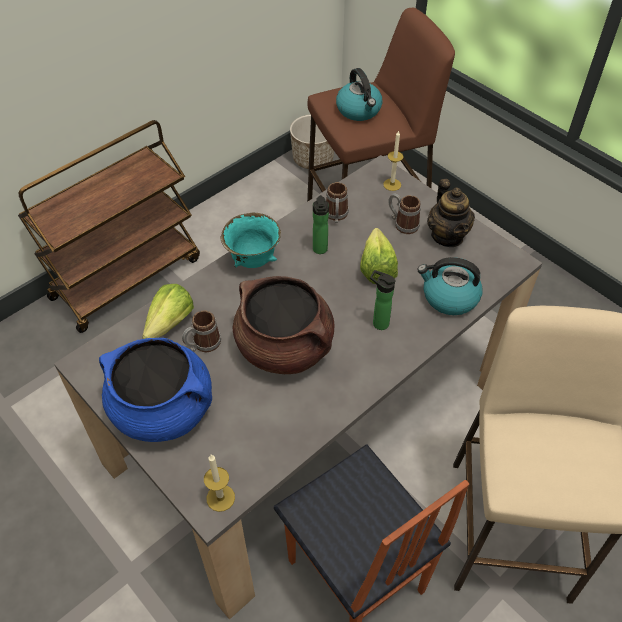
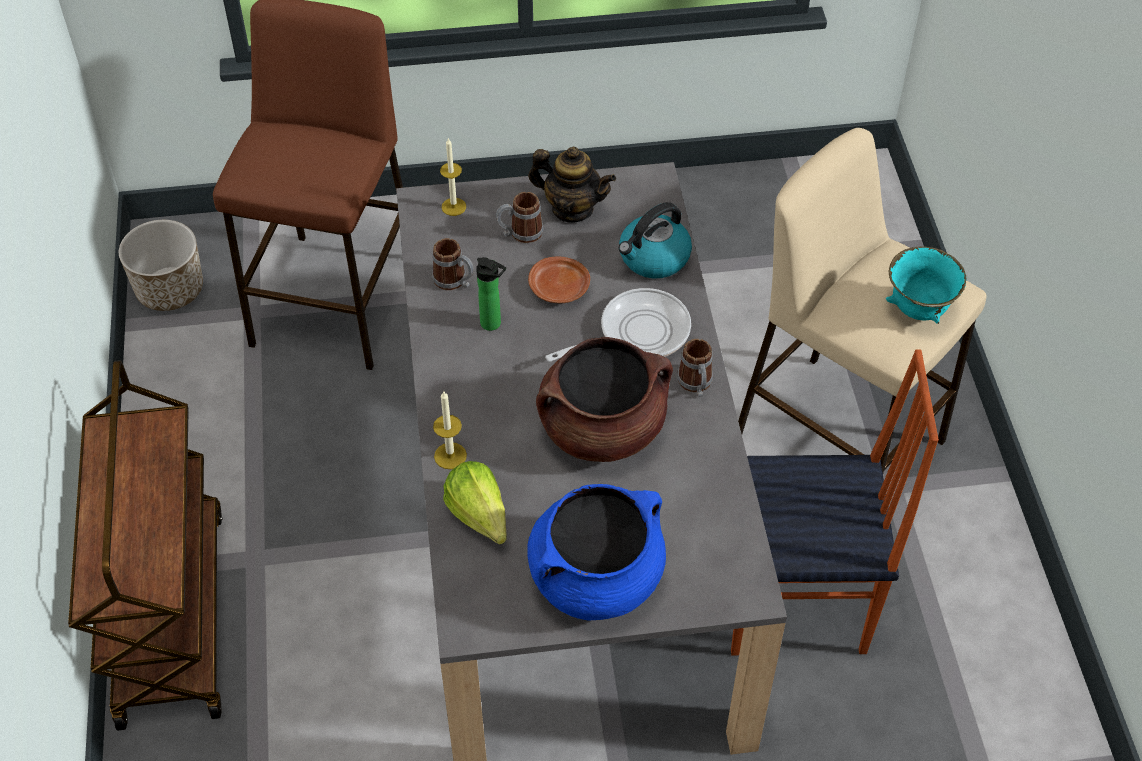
camera: 55 degrees left, 0 degrees up
(202, 345) = (536, 500): mug -> mug (696, 385)
(220, 498) = (745, 579): candle -> candle (450, 456)
(253, 260) = (452, 391): turquoise bowl -> turquoise bowl (917, 310)
(359, 110) = (301, 162): kettle -> none
(378, 265) = (559, 288): lettuce -> brown plate
(378, 322) = (636, 333): bottle -> frying pan

